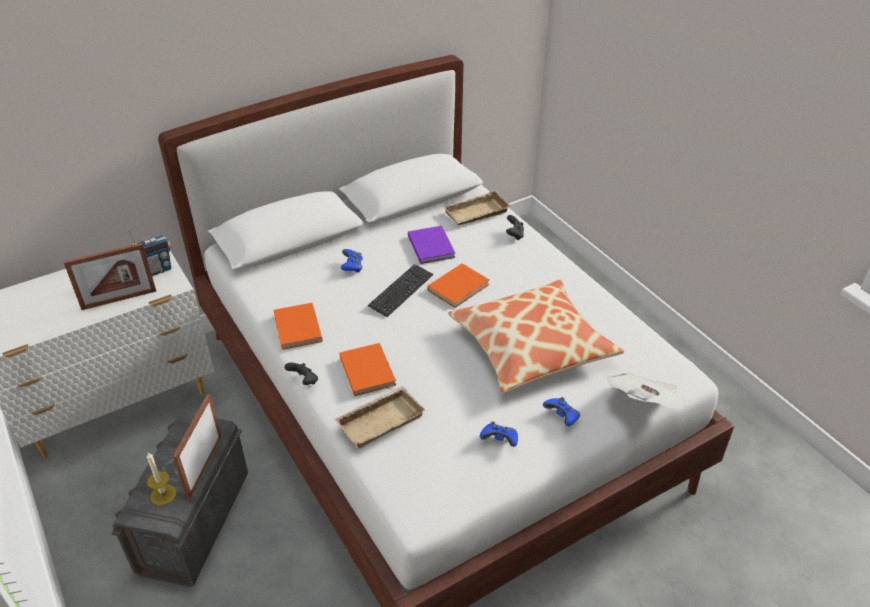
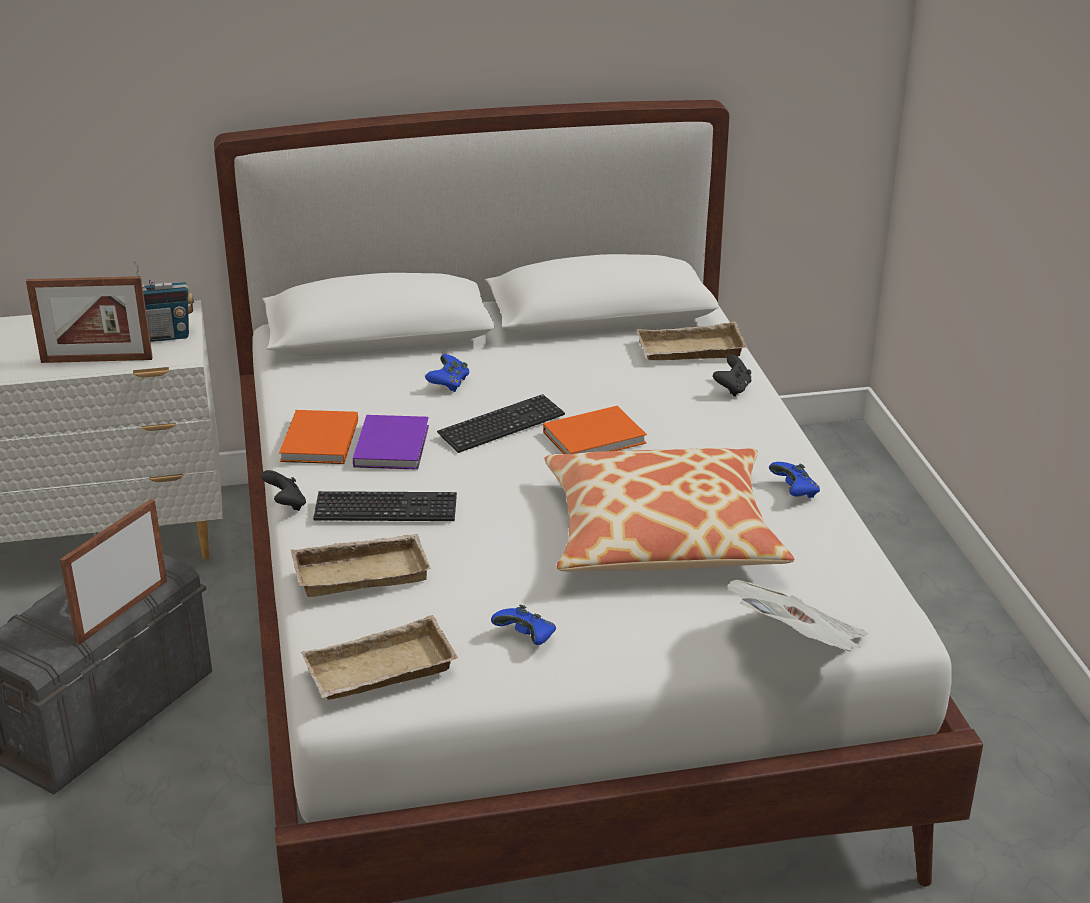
camera: 20 degrees right, 10 degrees down
(163, 494) = (47, 631): candle -> none
(368, 370) = (386, 509): orange book -> keyboard
(431, 245) = (588, 379): purple book -> purple book (393, 445)
(431, 491) = (379, 673): none -> beige tray
(562, 417) = (647, 632): blue game controller -> blue game controller (794, 492)

